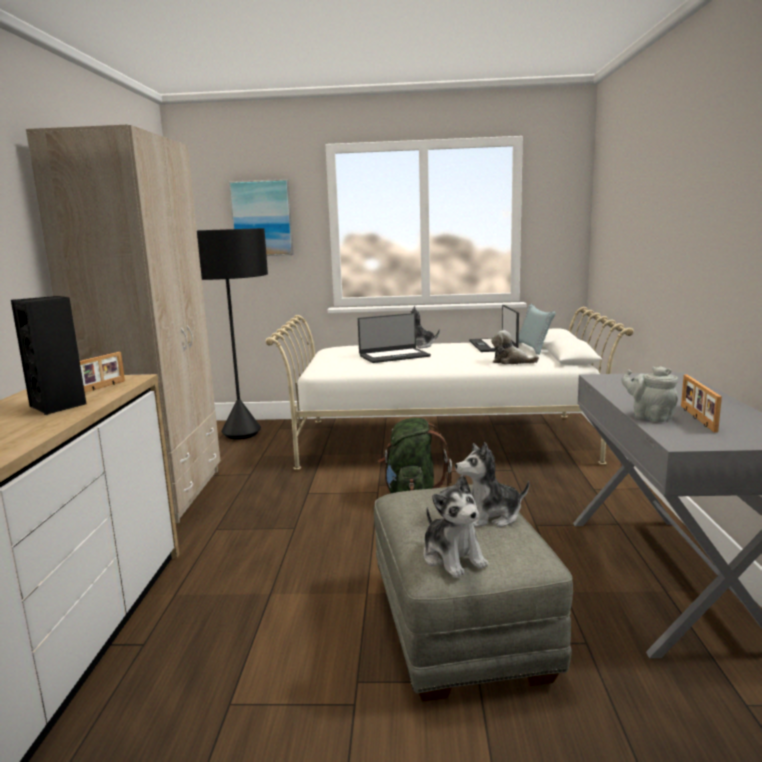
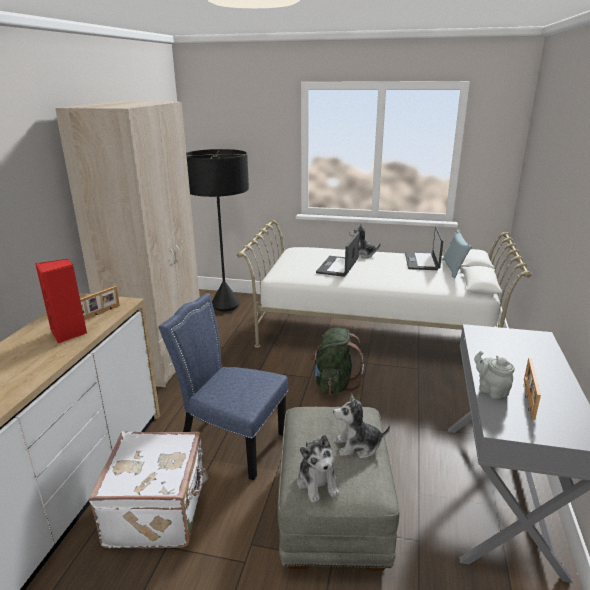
camera: 10 degrees right, 10 degrees up
(59, 406) = (69, 333): black speaker -> red speaker
(206, 662) = (159, 510): none -> white suitcase
(262, 218) = (248, 140): picture -> none
(295, 572) = (233, 443): none -> blue chair
(394, 356) = (338, 266): laptop -> laptop turned 120 degrees clockwise
(511, 362) = (428, 284): plush toy -> none

